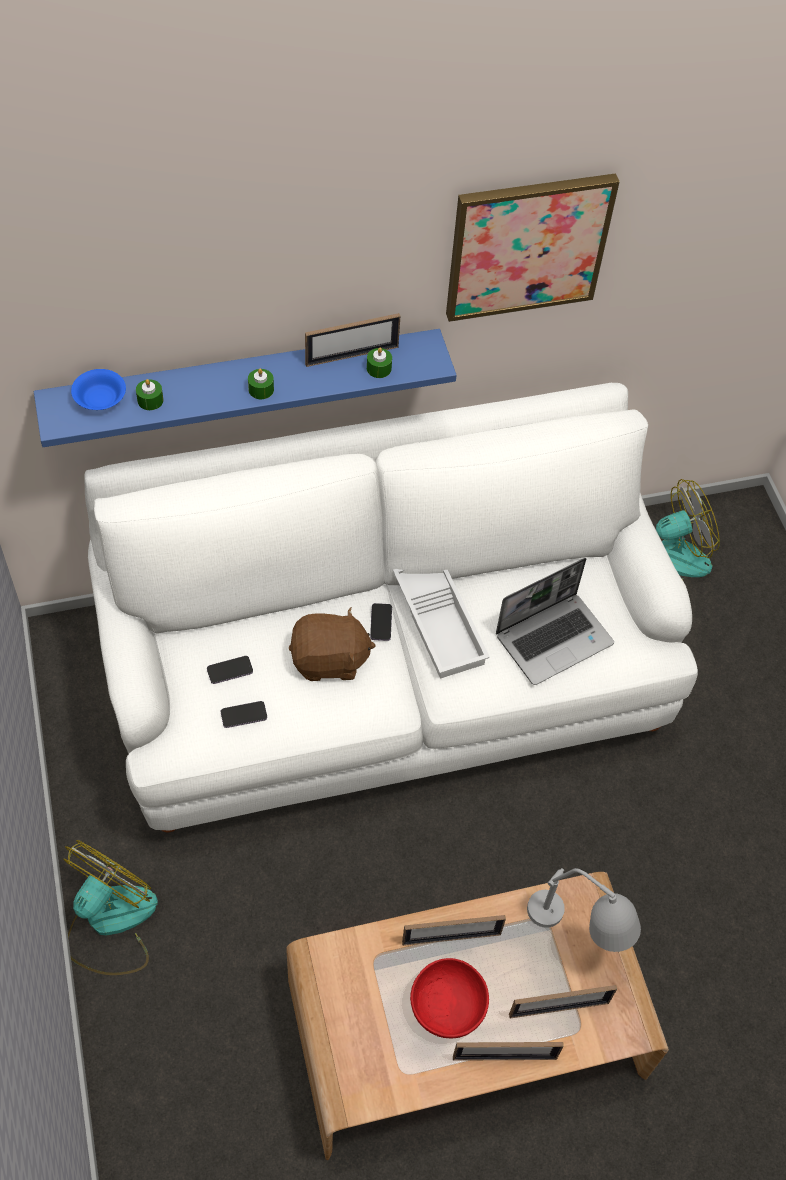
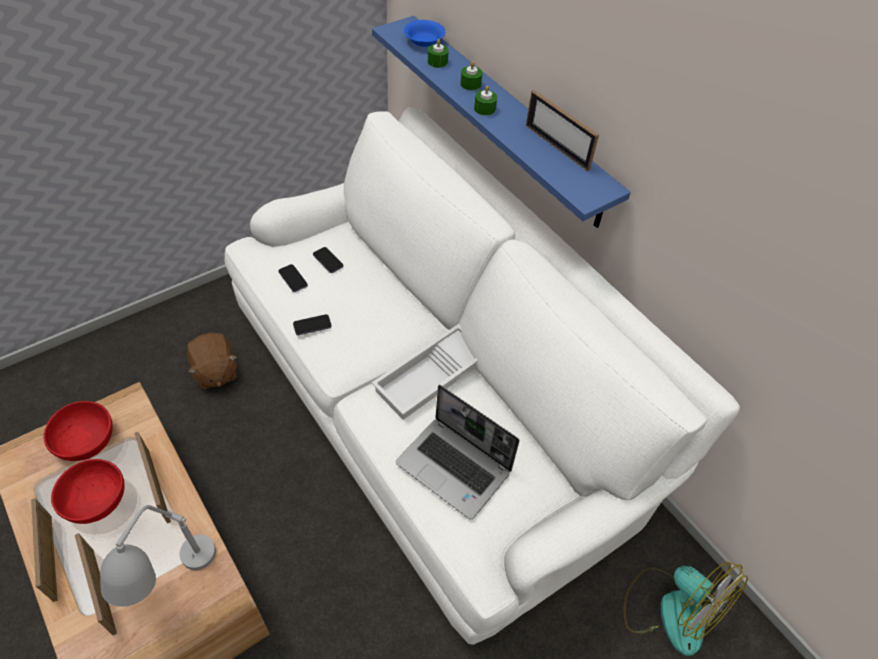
camera: 70 degrees right, 5 degrees down
(110, 923) = (184, 315): fan -> none
(329, 660) = (363, 316): brown plush toy -> brown plush toy (215, 372)
(362, 1010) = (86, 440): none -> red bowl
(379, 368) = (554, 165): green candle -> green candle (470, 84)
(381, 623) = (413, 339): phone -> phone (312, 326)
(527, 246) = (723, 160): picture -> none

